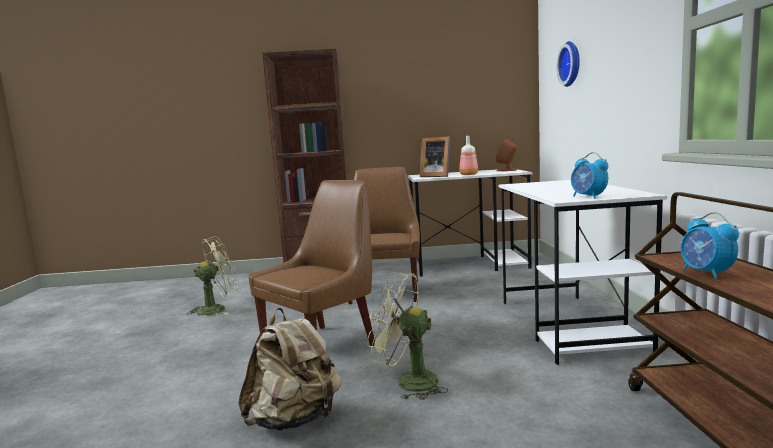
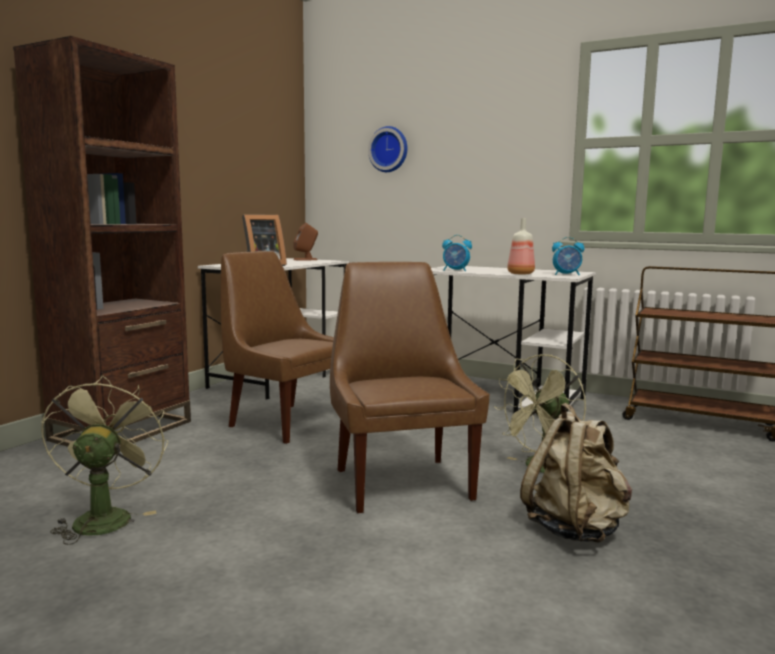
camera: 60 degrees left, 0 degrees up
(468, 174) = (295, 263): bottle -> bottle (520, 274)
(706, 273) = (703, 316): alarm clock -> alarm clock (455, 270)

